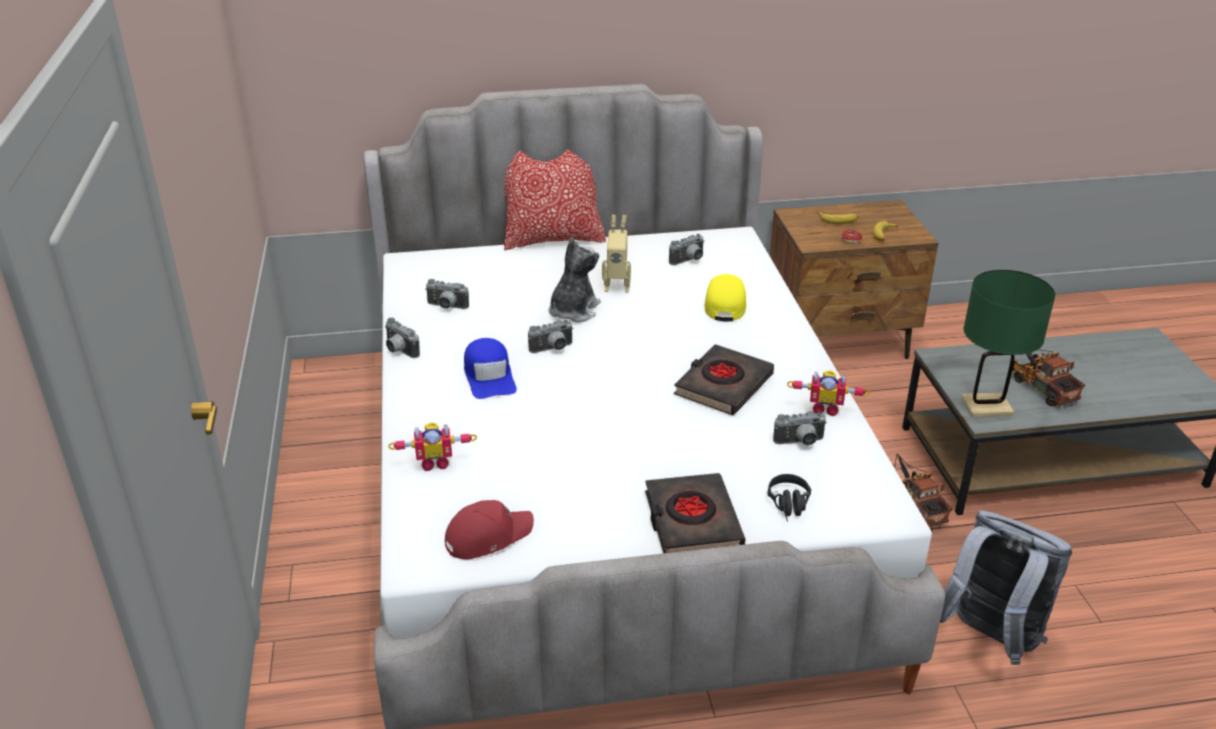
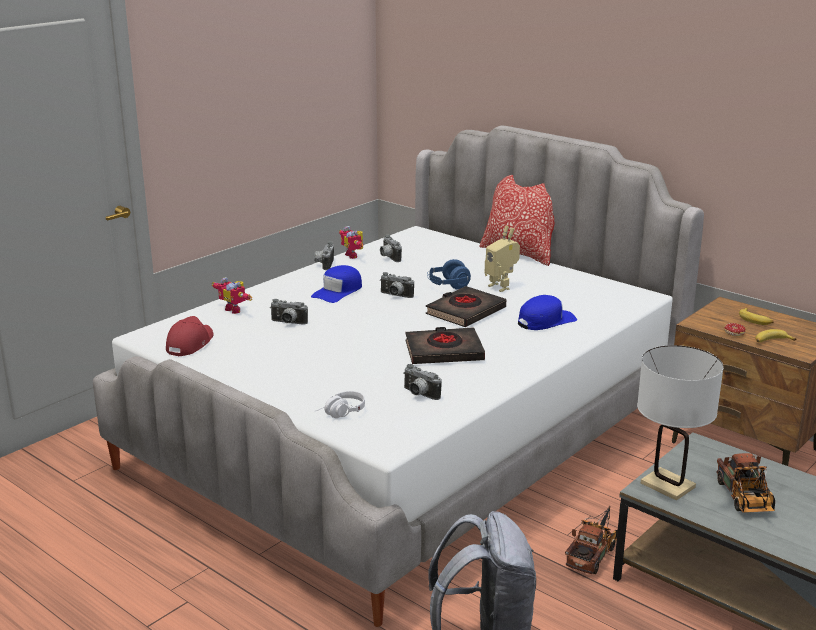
camera: 50 degrees right, 10 degrees down
(487, 536) = (189, 344): red cap -> red cap turned 90 degrees counterclockwise
(573, 311) = (448, 286): plush toy -> blue headphones
(689, 261) = (578, 294): camera -> camera (288, 323)
(692, 521) = (281, 389): black book -> black book (465, 312)
(725, 303) = (546, 321): yellow cap -> blue cap
(790, 507) = (340, 413): black headphones -> white headphones
(825, 408) = (475, 390): toy robot -> toy robot (354, 255)
(986, 406) = (667, 485): green table lamp -> white table lamp
(1039, 386) = (745, 500): toy truck -> toy truck turned 150 degrees clockwise

